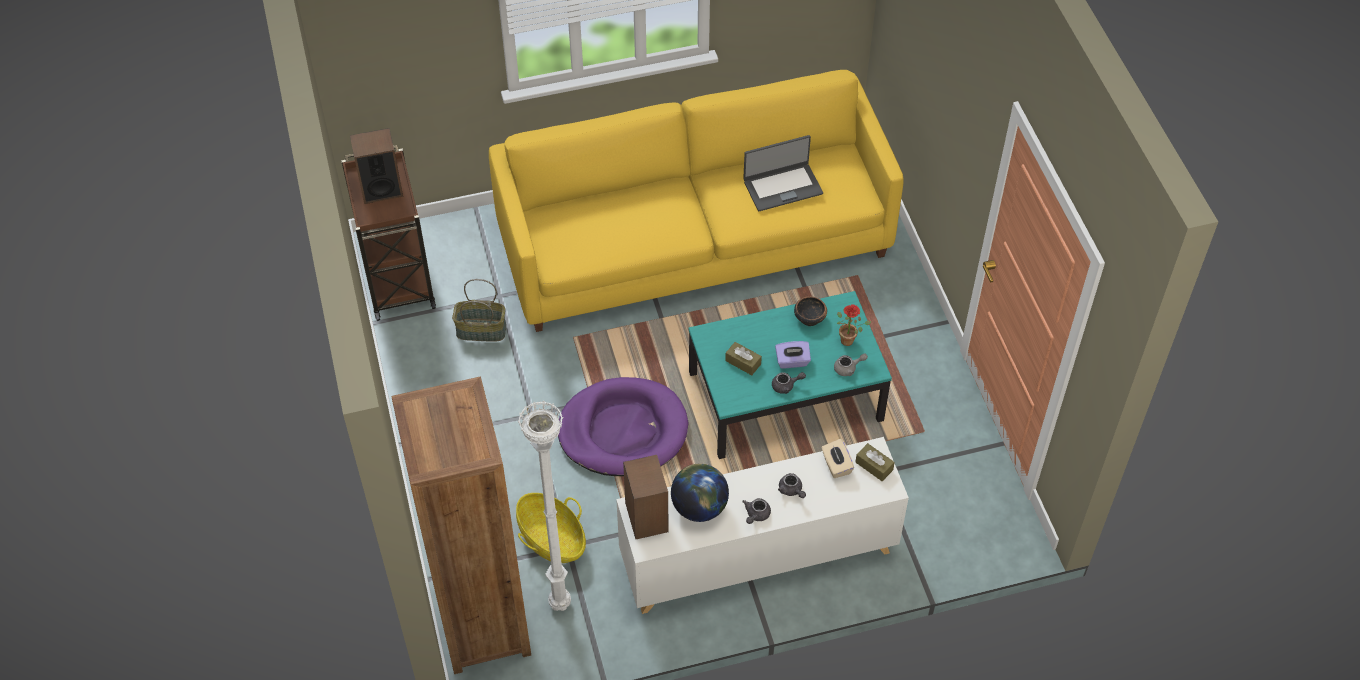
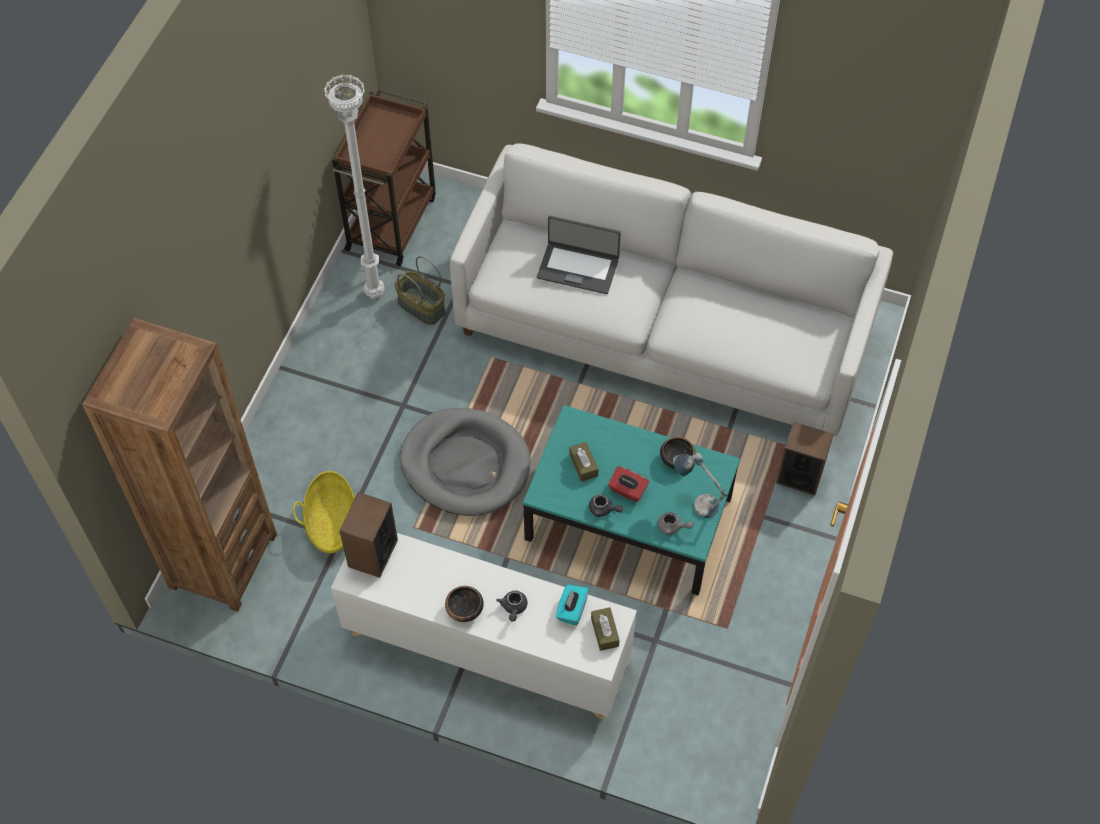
camera: 35 degrees right, 5 degrees up
(381, 189) = (384, 134): speaker -> speaker (799, 476)
(560, 603) = (296, 582): white floor lamp -> white floor lamp (376, 293)
(623, 430) = (465, 464): purple dog bed -> grey dog bed
(695, 242) = (664, 331): yellow sofa -> white sofa
(699, 507) = (423, 572): globe -> none
(756, 515) = (465, 610): grey teapot -> bowl
(782, 187) = (745, 322): laptop -> laptop (578, 268)
(792, 361) = (627, 490): purple tissue box -> red tissue box
(836, 465) = (571, 610): beige tissue box -> turquoise tissue box
(850, 340) = (696, 502): potted plant -> table lamp

